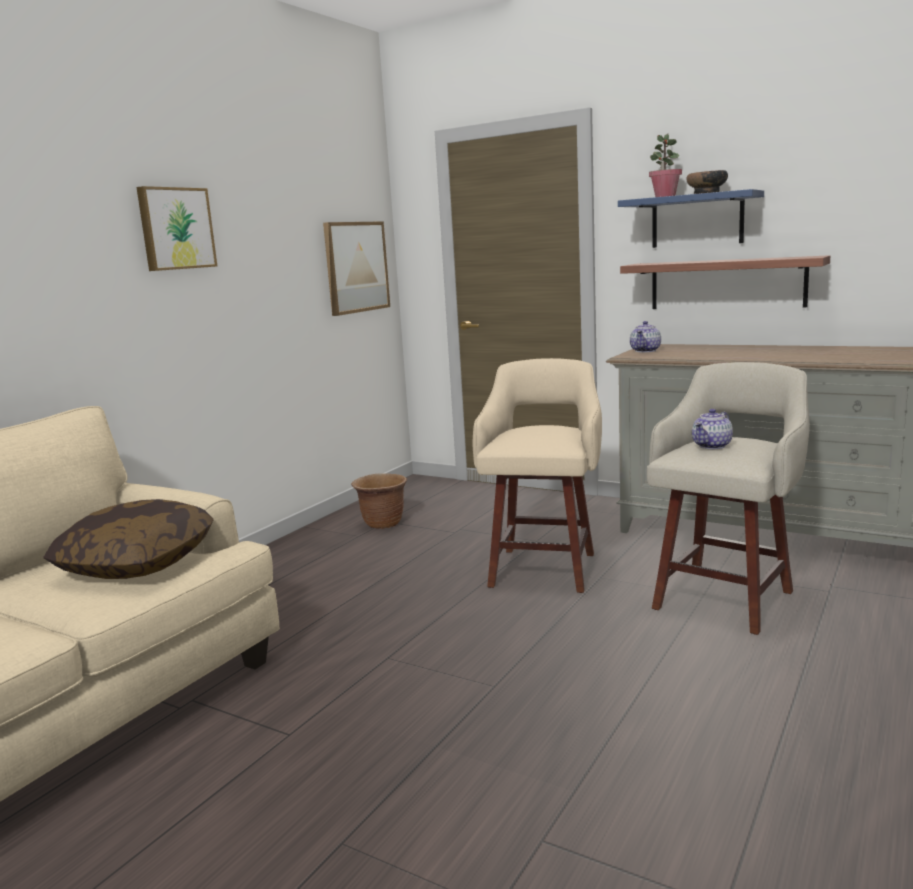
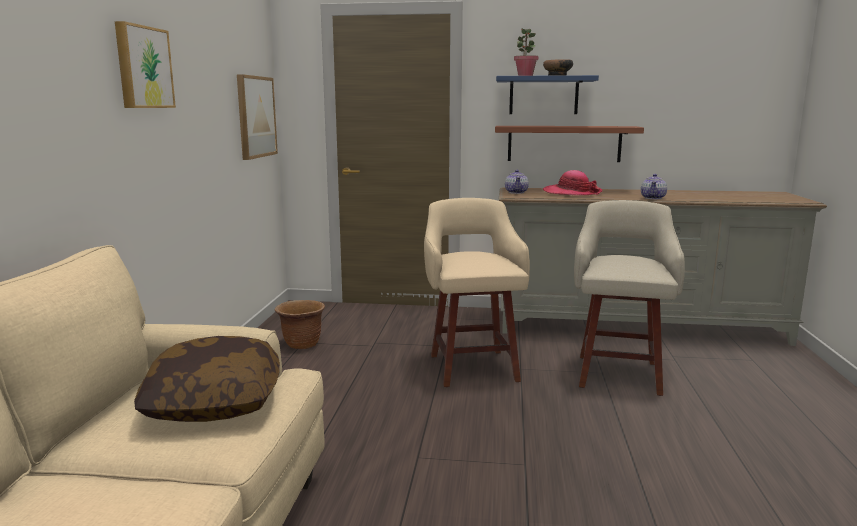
camera: 25 degrees left, 0 degrees up
(712, 446) = (616, 261): teapot -> teapot (653, 198)
(719, 351) = (572, 193): none -> hat

